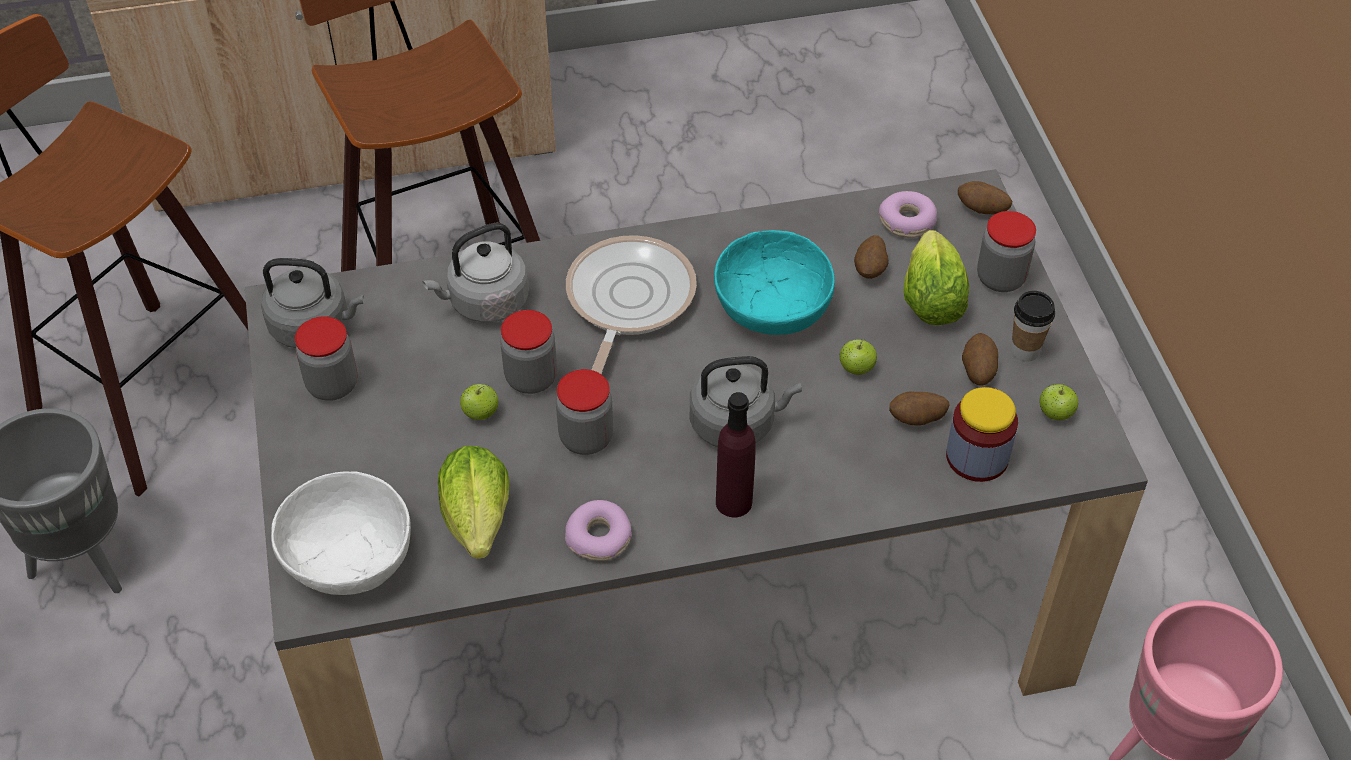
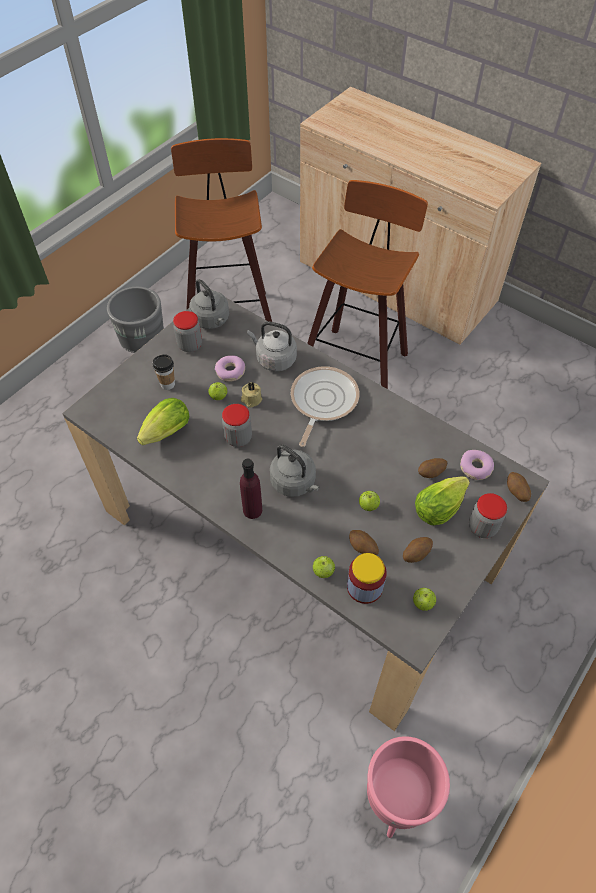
camera: 50 degrees right, 5 degrees up
(349, 556) = (117, 406): white bowl -> none
(531, 378) = (251, 399): jar -> beige candle
(599, 537) = (193, 476): donut -> donut (230, 372)
(627, 300) = (322, 401): frying pan -> frying pan turned 45 degrees counterclockwise
(770, 308) = (370, 452): turquoise bowl -> none
(913, 486) = (323, 571): none -> apple
(1025, 351) = (448, 566): cup -> cup (167, 384)

